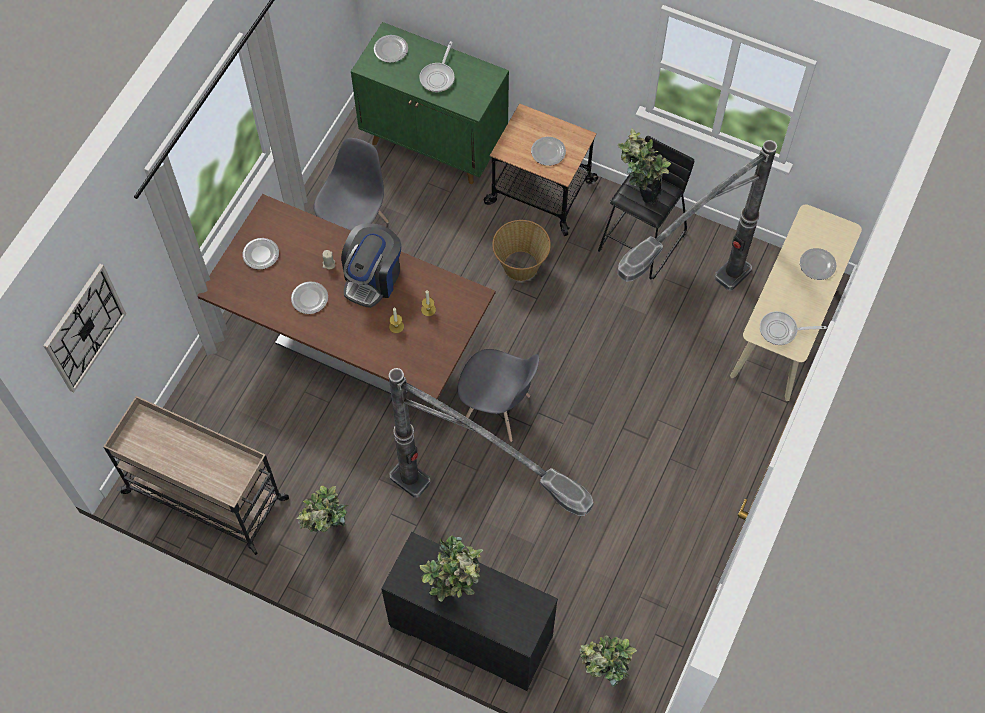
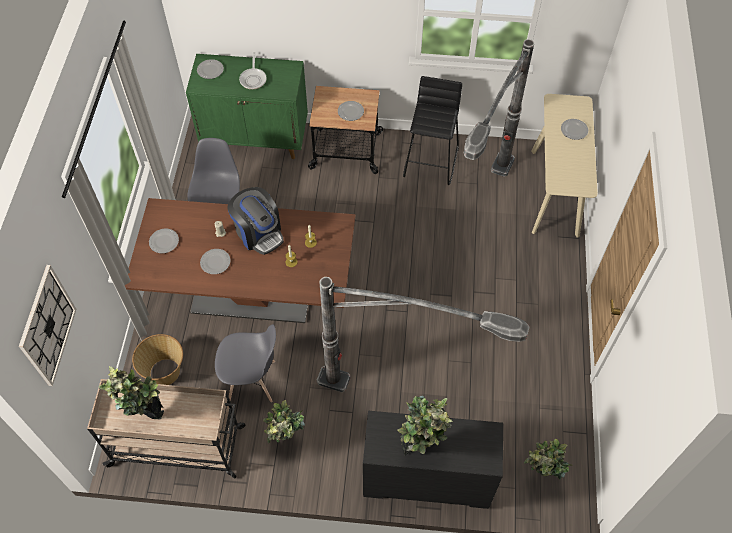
camera: 20 degrees left, 5 degrees down
(373, 278) = (258, 232): coffee machine -> coffee machine turned 45 degrees counterclockwise
(497, 410) = (377, 309): grey chair -> grey chair (252, 381)
(520, 265) = (352, 203): basket -> basket (164, 371)
(638, 194) = (428, 120): potted plant -> potted plant (144, 413)
(781, 330) = (571, 180): frying pan -> none

